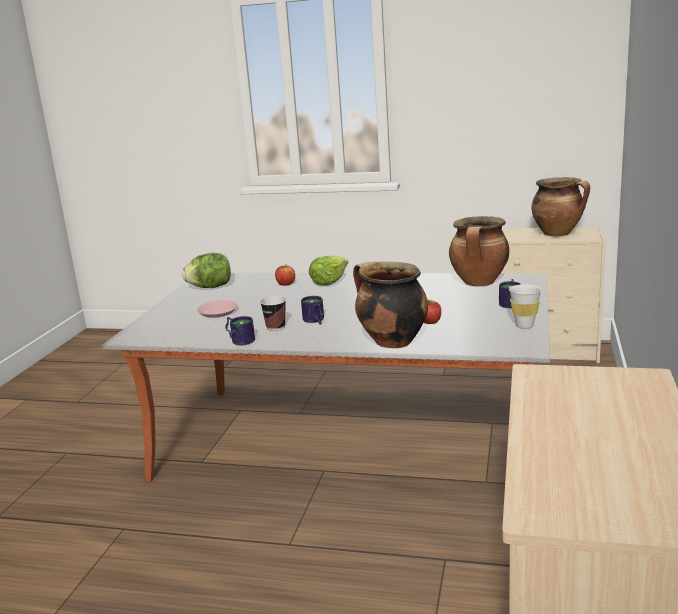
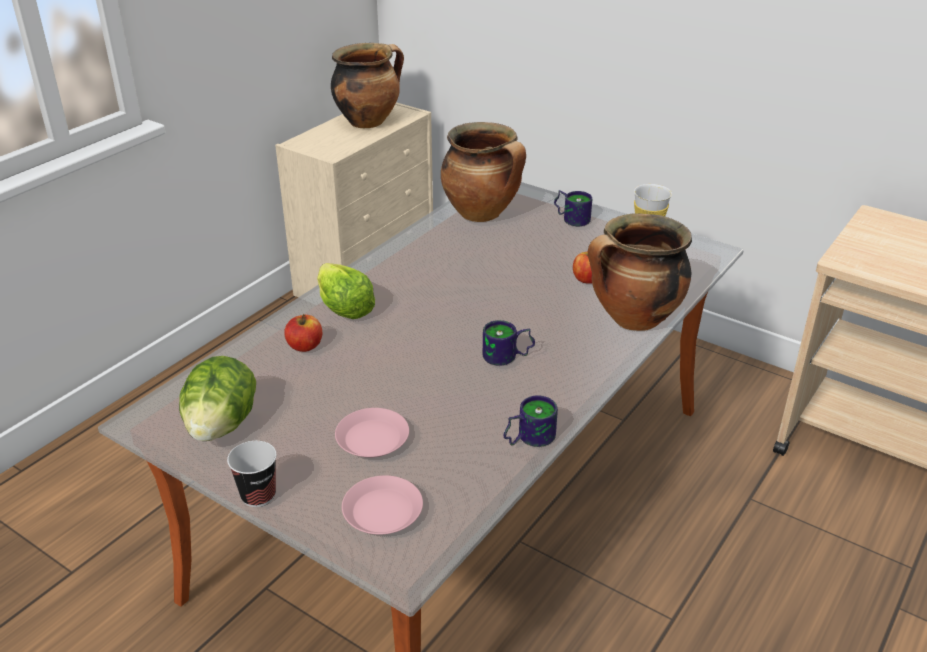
camera: 70 degrees left, 15 degrees up
(165, 325) = (382, 511): none -> pink plate
(275, 327) = (502, 395): cup -> cup (258, 495)

